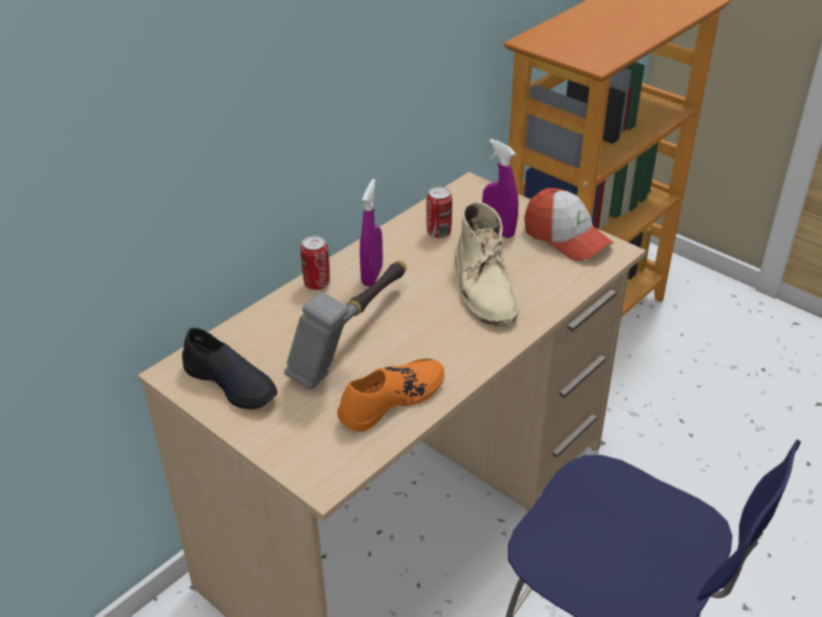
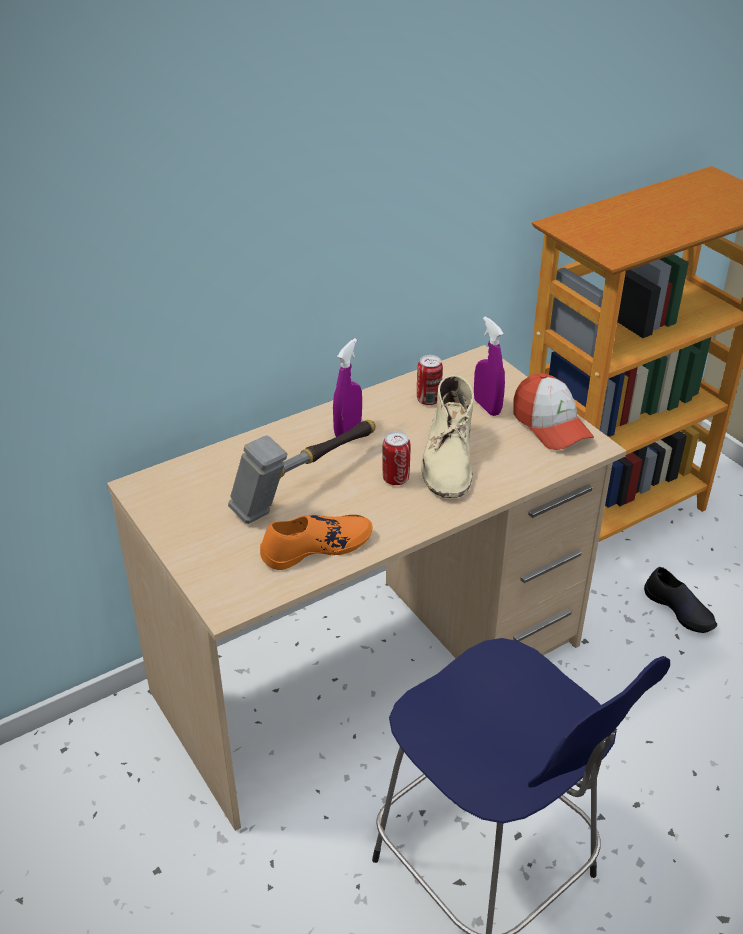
camera: 15 degrees right, 0 degrees up
(231, 383) = (183, 504): black shoe -> black shoe (679, 609)
(317, 284) = (294, 429): can -> can (395, 479)

